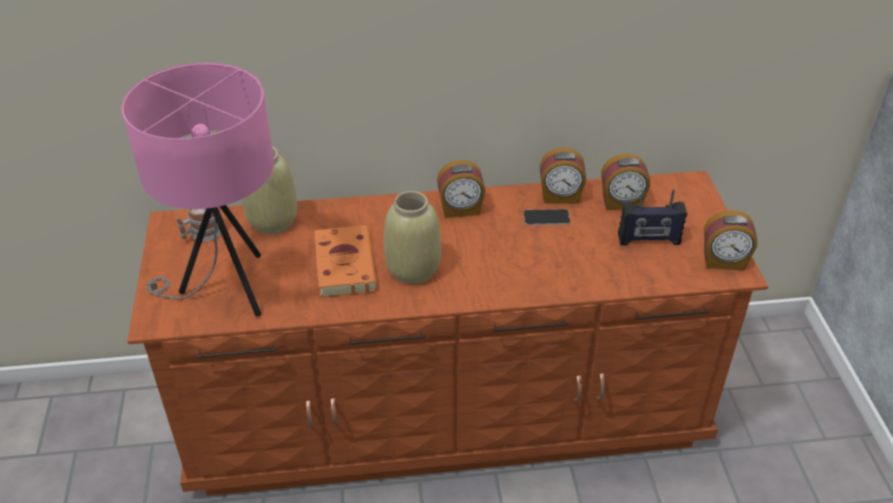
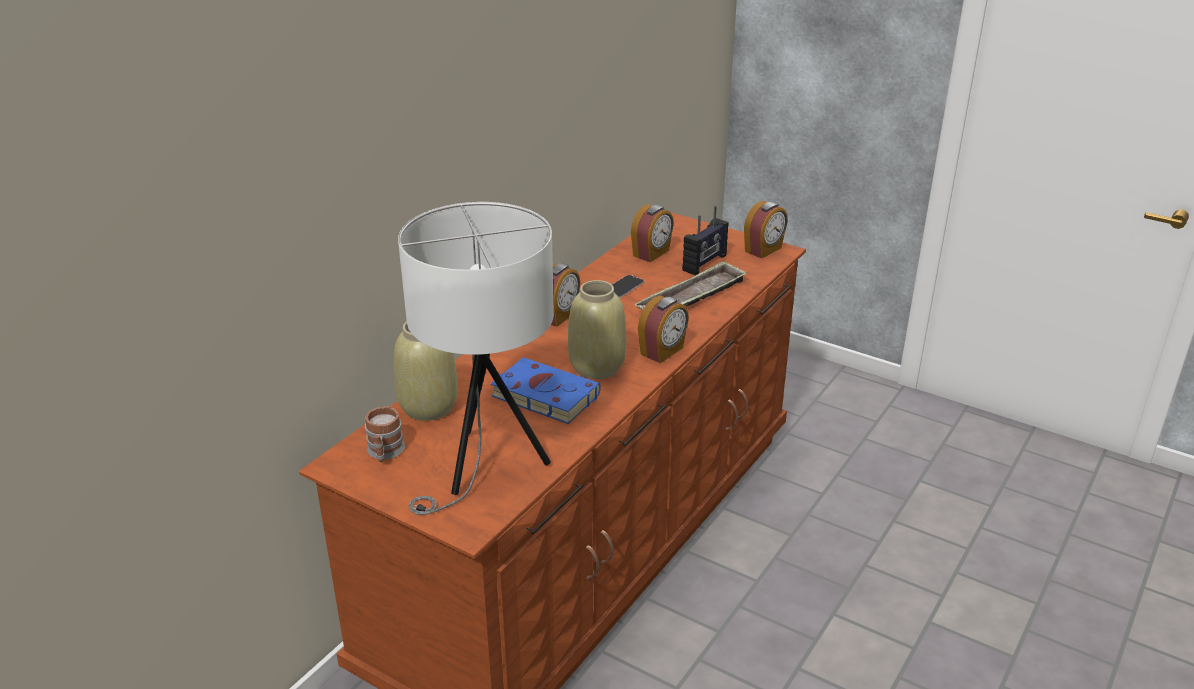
camera: 50 degrees left, 10 degrees down
(227, 288) = (485, 467): pink table lamp -> white table lamp
(344, 263) = (542, 395): orange book -> blue book
(560, 197) = (608, 271): alarm clock -> alarm clock (663, 351)
(580, 263) = (692, 298): none -> tray

